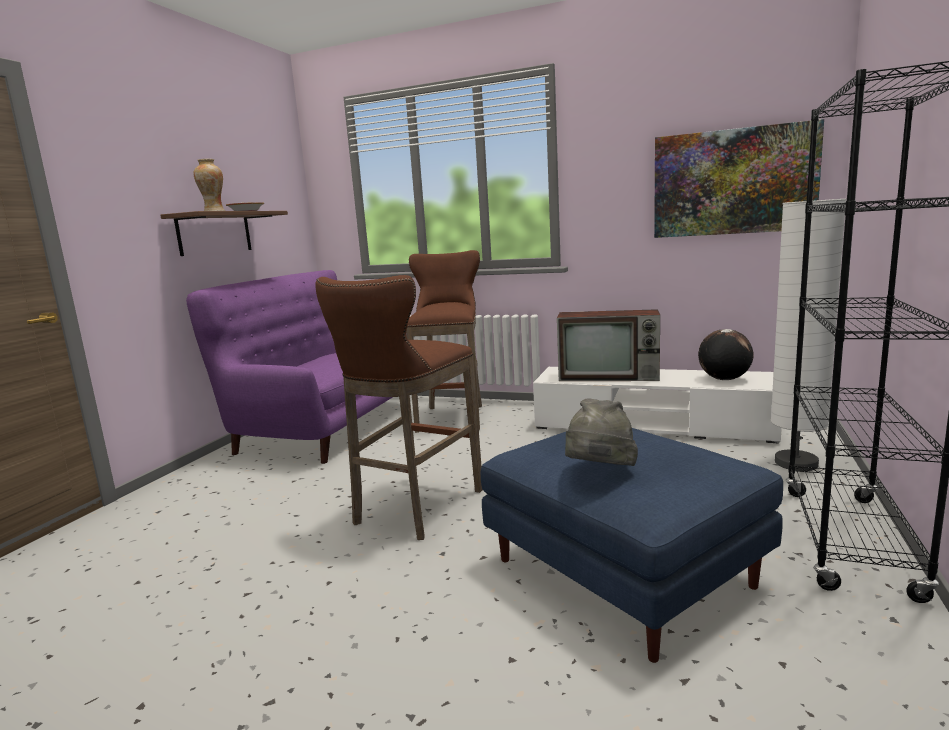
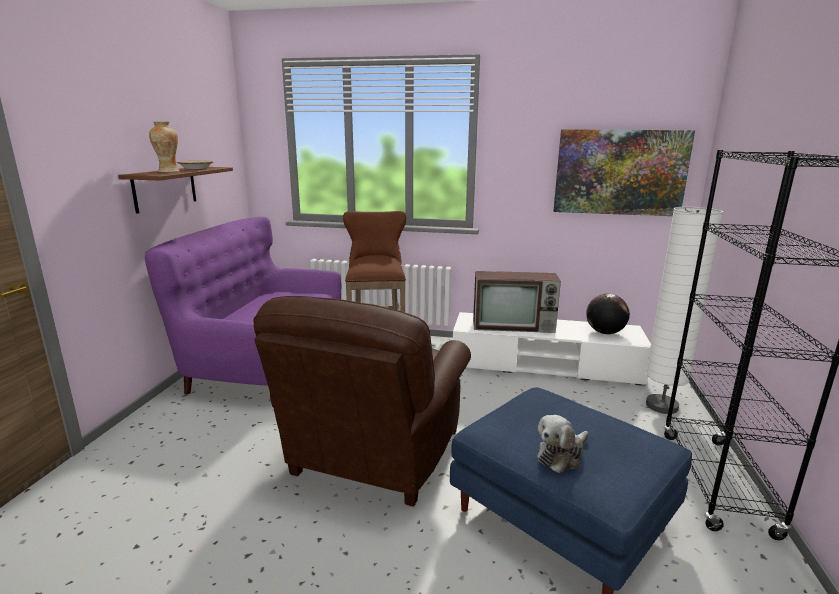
camera: 10 degrees left, 5 degrees up
(415, 509) = (373, 456): brown stool -> brown armchair
(599, 473) = (561, 455): grey hat -> plush toy

